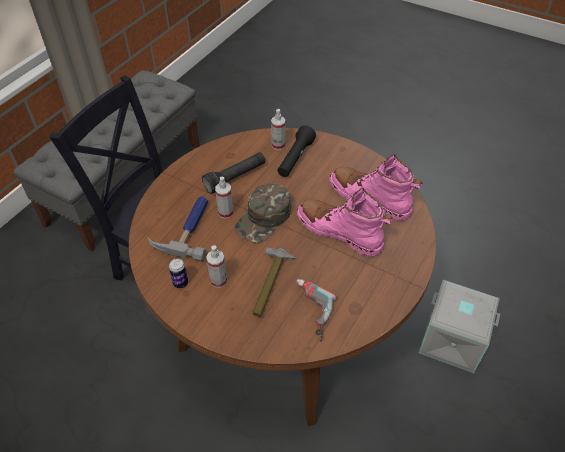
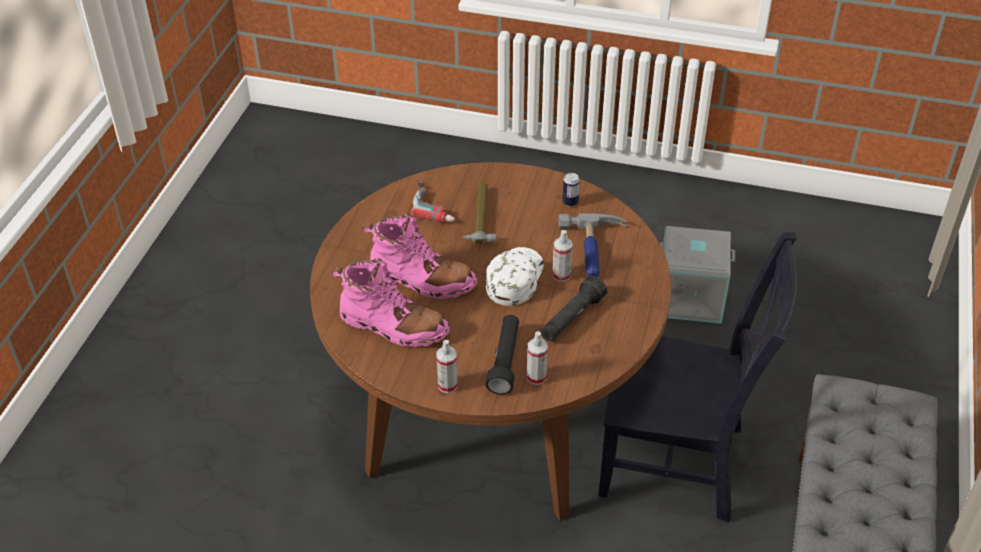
camera: 165 degrees right, 5 degrees down
(218, 281) = (534, 211): spray bottle -> spray bottle (447, 385)
(264, 218) = (514, 278): green cap -> white cap
(451, 341) = (271, 447): grey storage box -> grey storage box (690, 296)

